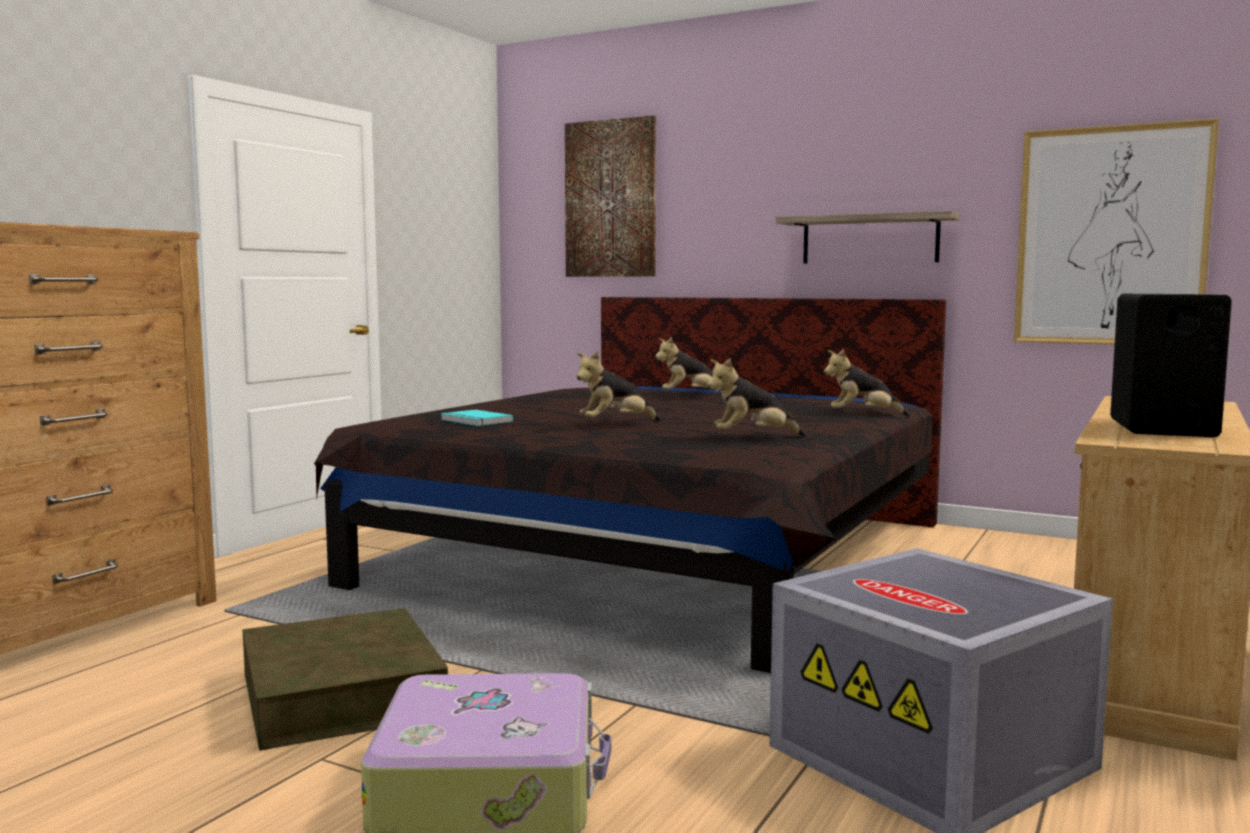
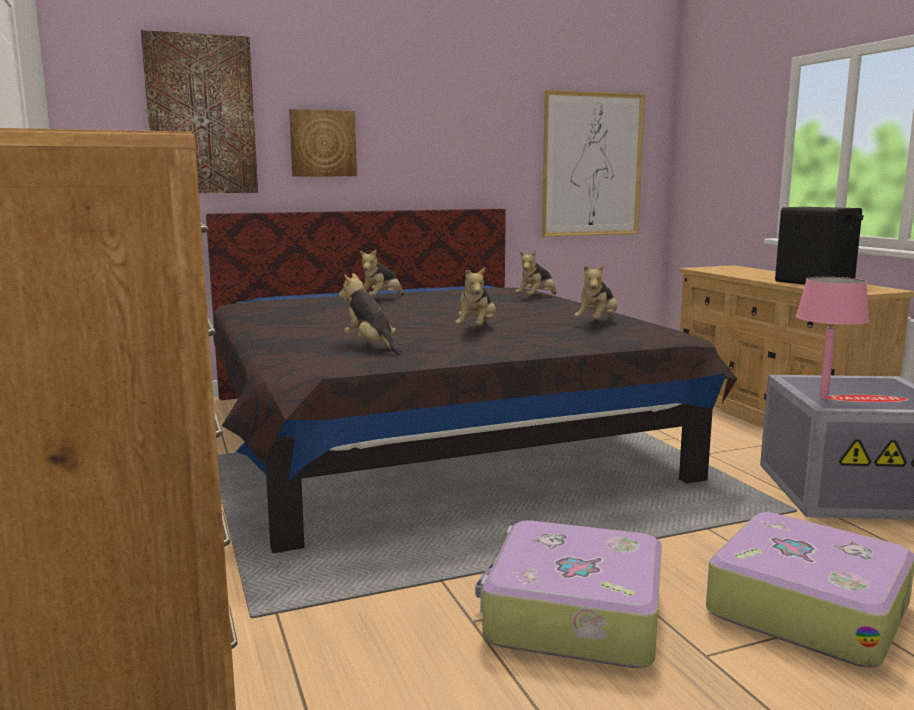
camera: 50 degrees left, 5 degrees up
(341, 694) = (572, 615): brown storage box -> suitcase
(474, 421) = (371, 346): turquoise book -> plush toy
(723, 221) = (323, 143): none -> picture
(849, 579) = (823, 398): none -> pink table lamp
(870, 239) = (445, 163): shelf -> none

